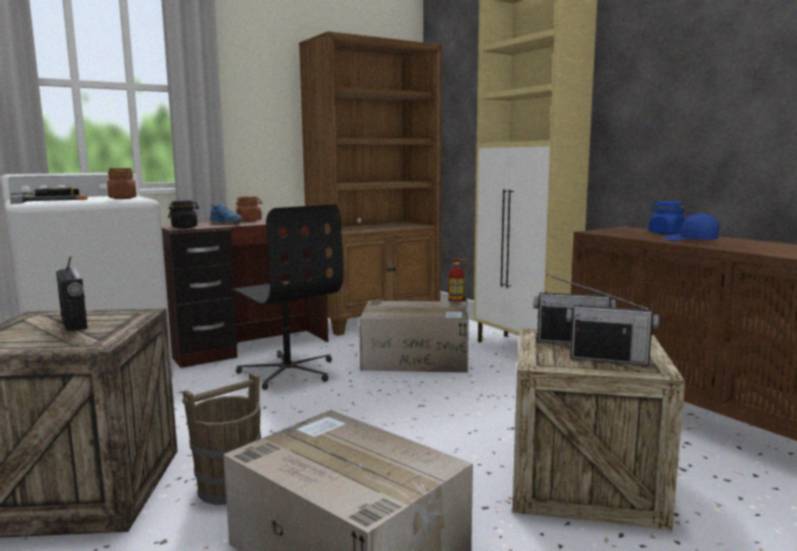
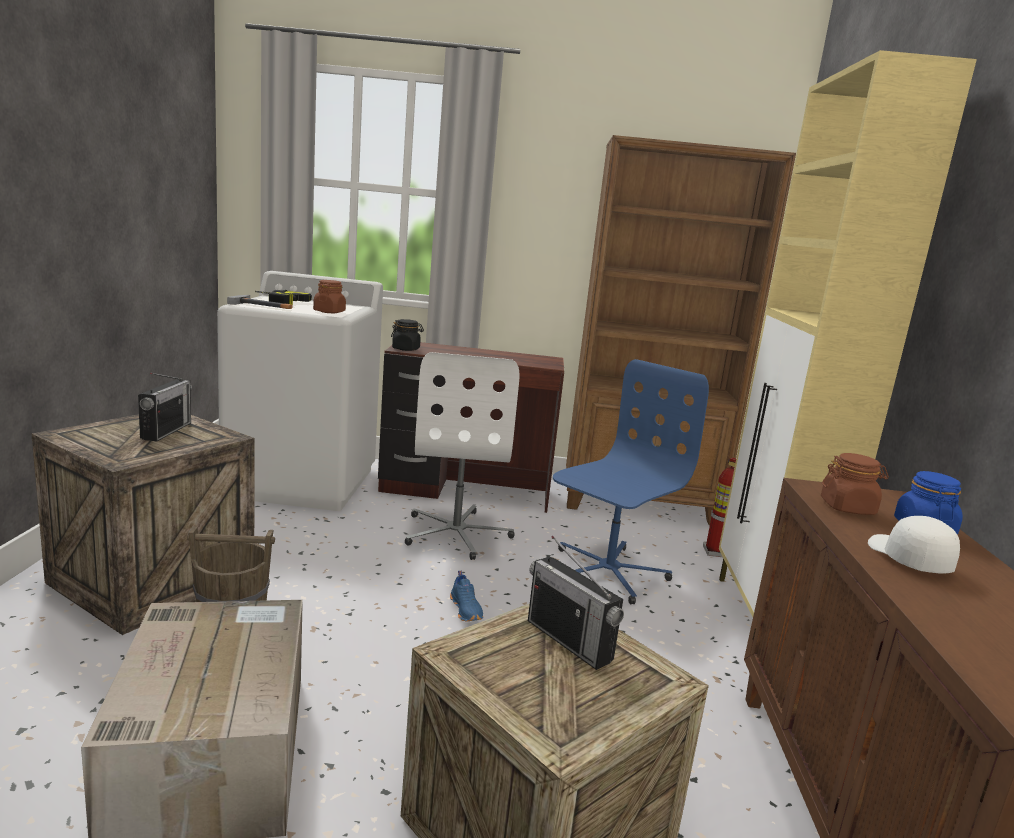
camera: 35 degrees right, 5 degrees up
(226, 223) = (456, 352): blue shoe -> blue shoe (466, 610)
(249, 221) = (489, 353): brown jar -> brown jar (847, 508)
(288, 371) = (457, 533): black office chair -> white office chair
(417, 358) = (607, 572): cardboard box -> blue office chair
(608, 359) = (546, 690): radio -> none
(690, 240) = (907, 558): blue cap -> white cap

